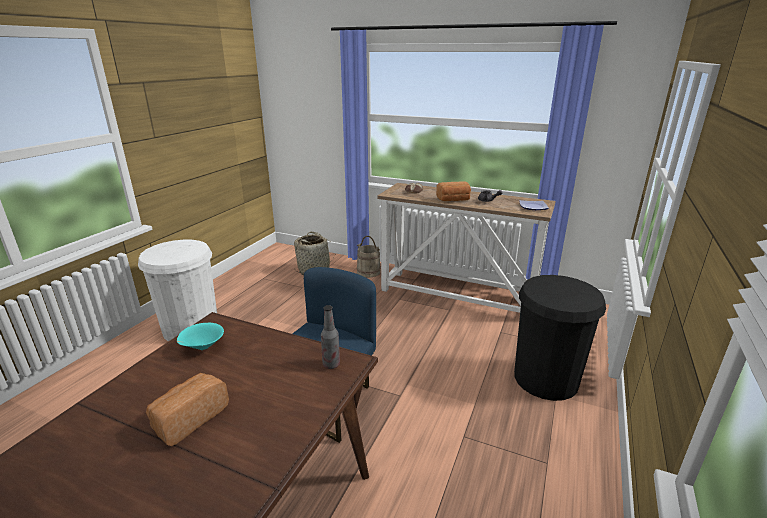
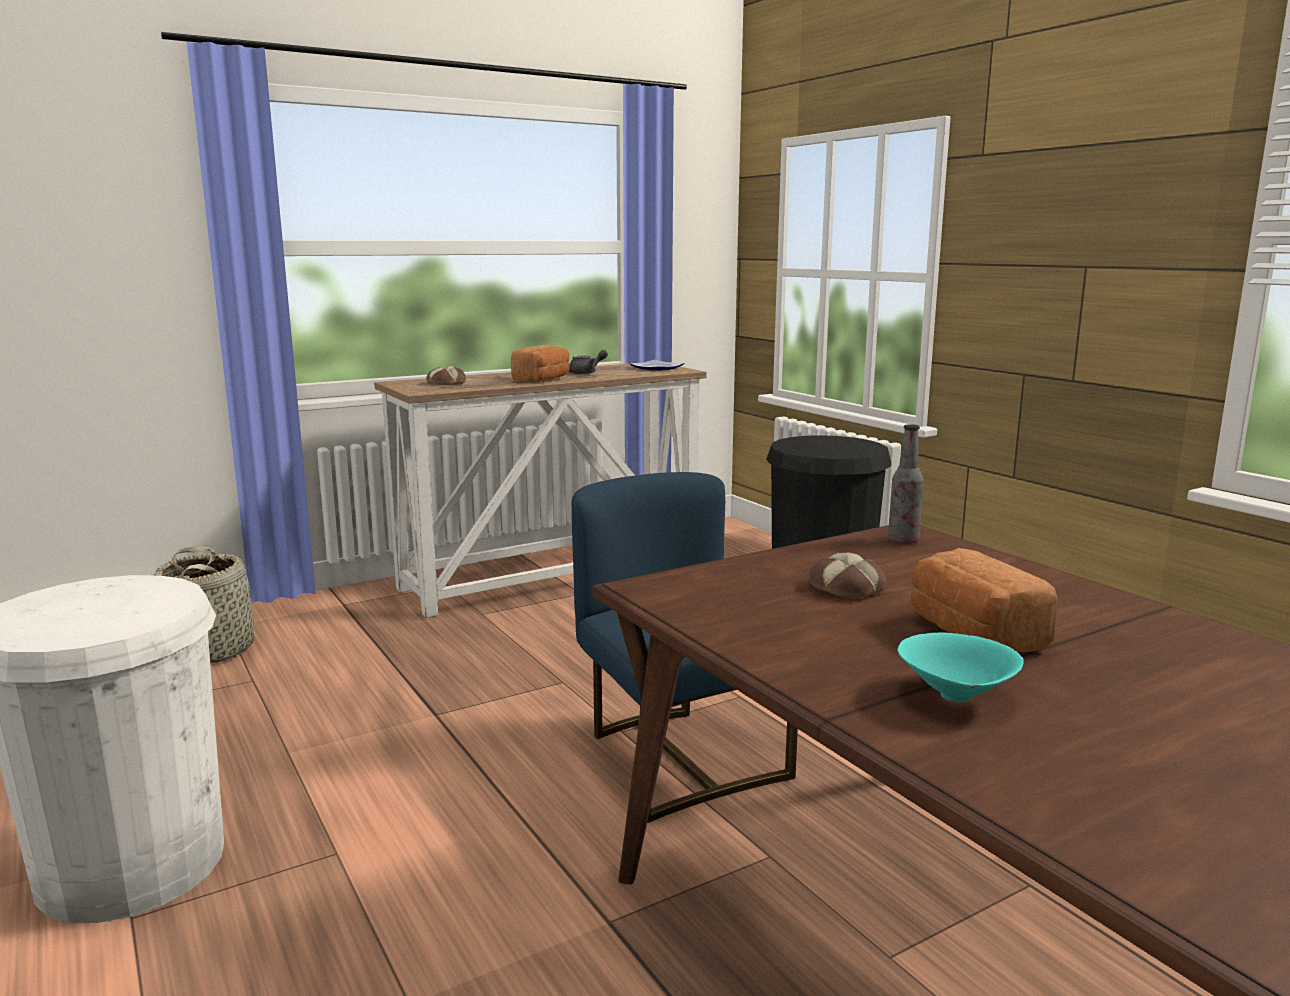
camera: 55 degrees left, 10 degrees down
(202, 347) = (738, 603): turquoise bowl -> turquoise bowl (956, 698)
(239, 367) = (845, 587): none -> bread
(368, 272) = (338, 608): beige bucket -> none

